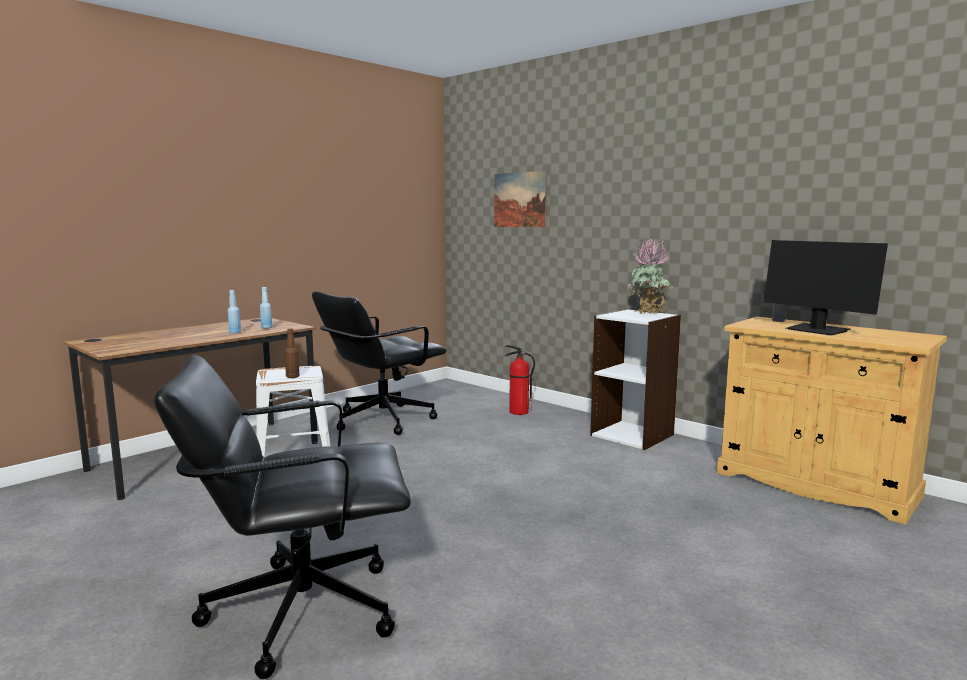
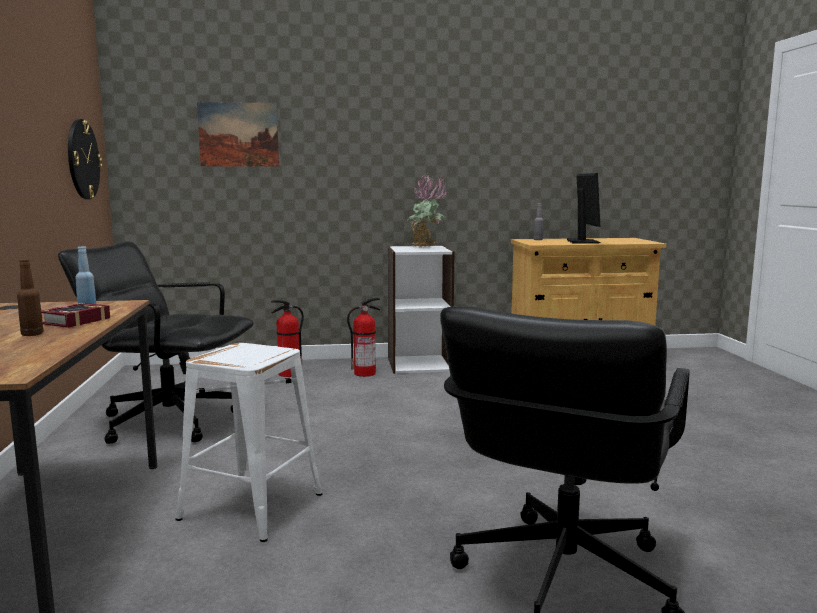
camera: 50 degrees left, 0 degrees up
(235, 332) = (72, 321): blue bottle -> book
(292, 377) = (268, 356): brown bottle -> brown bottle (32, 334)
(382, 420) = (168, 421): black office chair -> black office chair turned 105 degrees clockwise
(402, 223) = (82, 159): none -> wall clock
(570, 428) = (365, 373): none -> fire extinguisher
(817, 330) = (582, 241): monitor -> monitor turned 90 degrees counterclockwise

